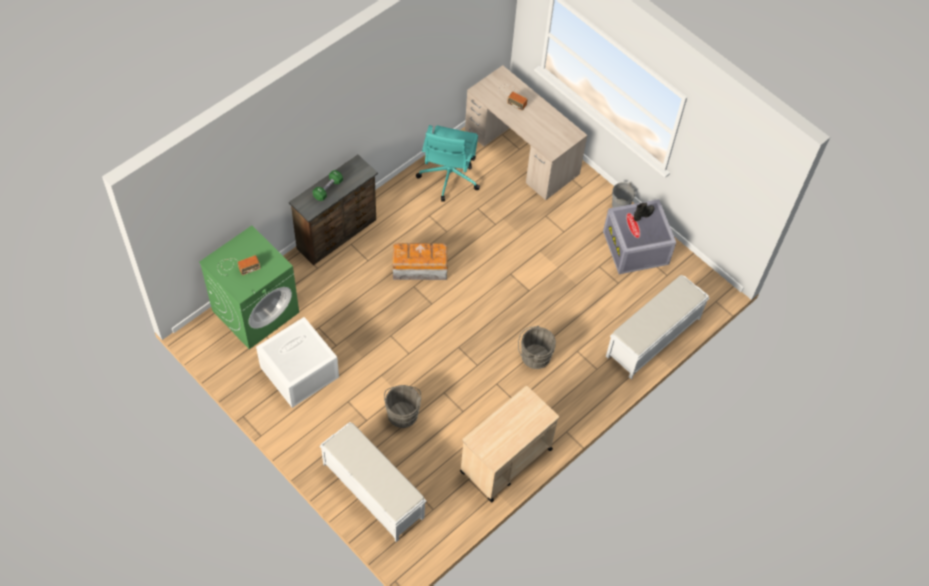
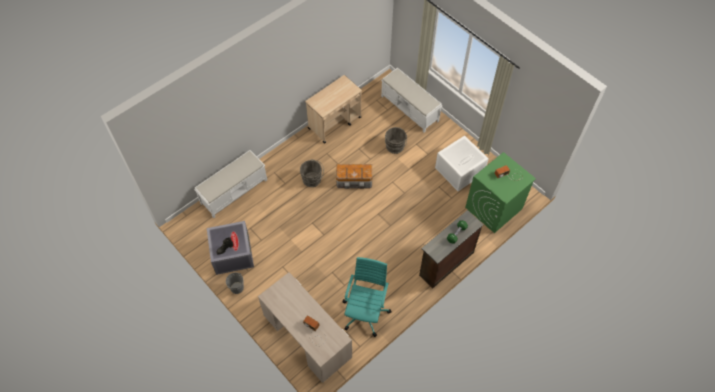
camera: 175 degrees left, 0 degrees up
(419, 268) = (387, 238): storage box -> storage box (354, 181)

